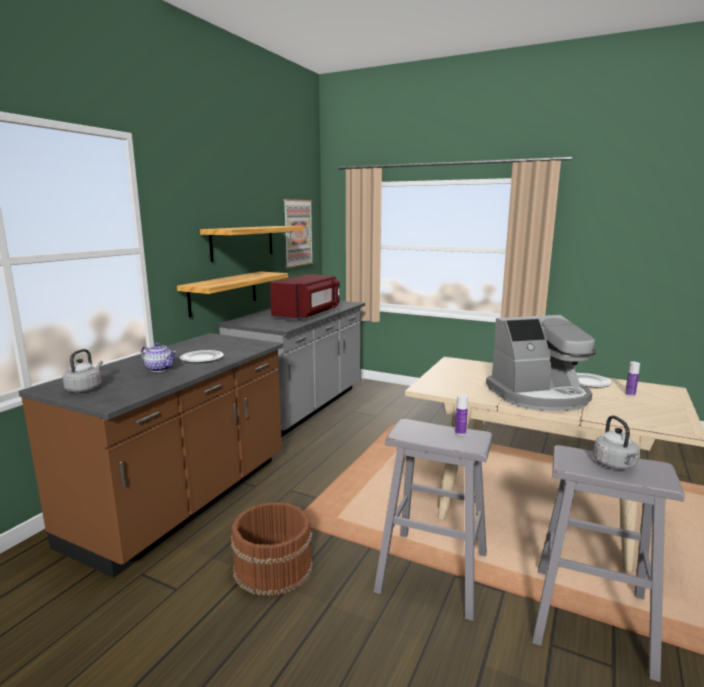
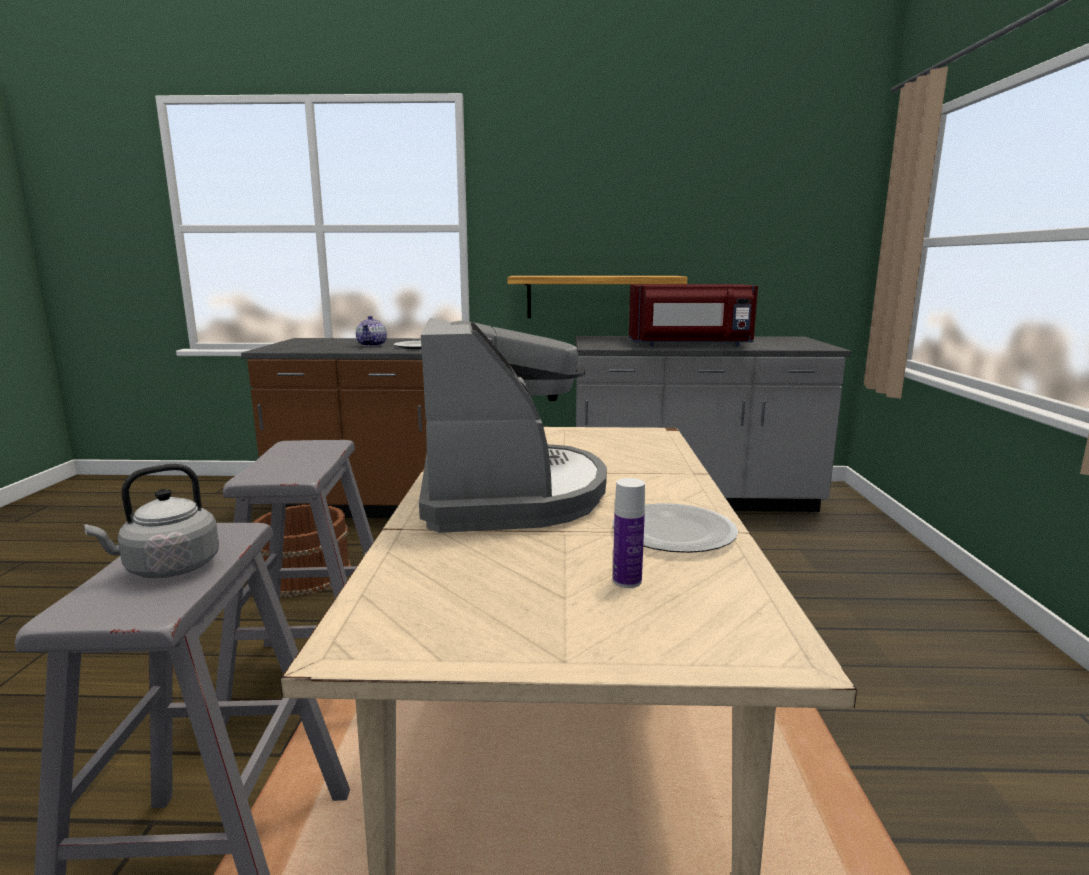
camera: 65 degrees right, 0 degrees up
(85, 389) = (302, 343): grey kettle -> none
(242, 242) = (643, 229): shelf -> none
(297, 233) = (792, 220): picture -> none
(460, 432) = (305, 467): bottle -> none
(539, 395) = (509, 494): coffee machine -> coffee machine turned 150 degrees counterclockwise

